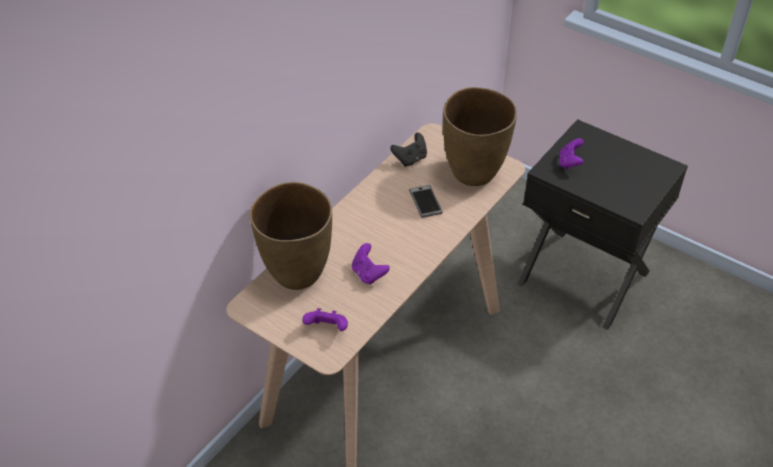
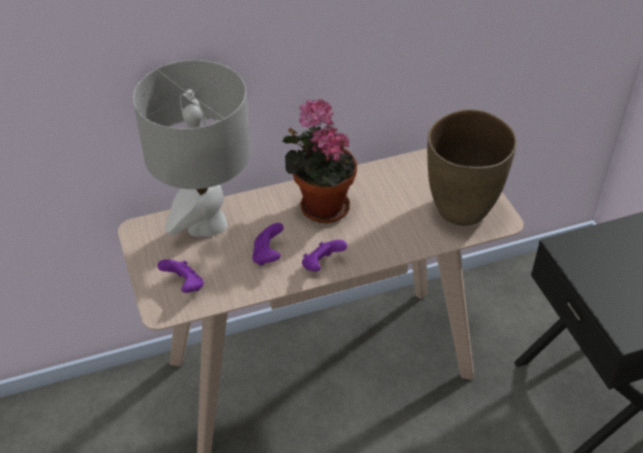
camera: 35 degrees right, 0 degrees up
(297, 274) = (206, 224): brown vase -> grey table lamp
(371, 218) = (320, 206): none -> potted plant
(410, 159) = (410, 168): black game controller -> none
(425, 202) = (386, 214): phone -> none
(569, 163) = (596, 251): purple game controller -> purple game controller (322, 265)

